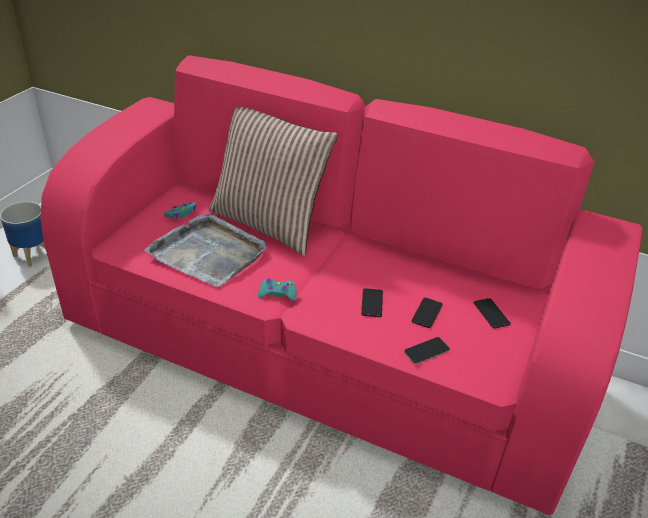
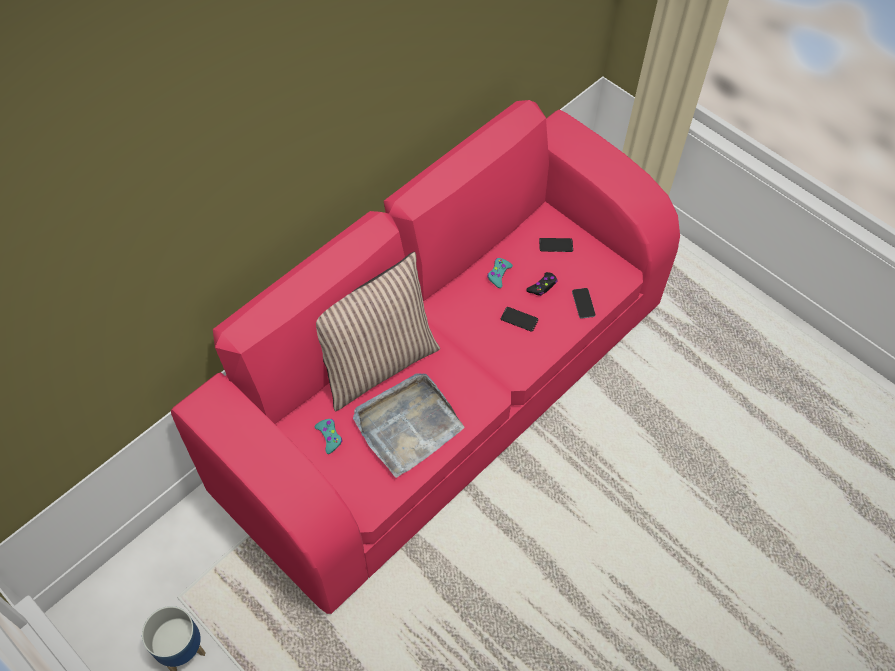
camera: 70 degrees left, 20 degrees up
(277, 293) = (485, 384): turquoise game controller -> turquoise game controller (498, 274)
(427, 313) = (542, 286): phone -> black game controller

